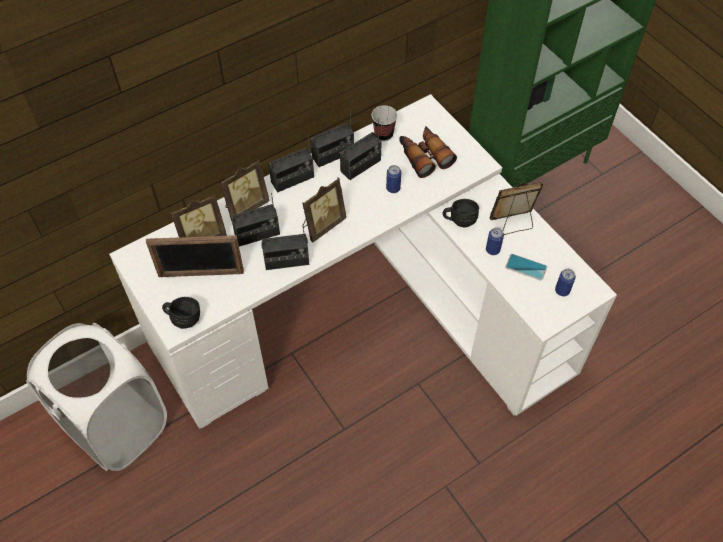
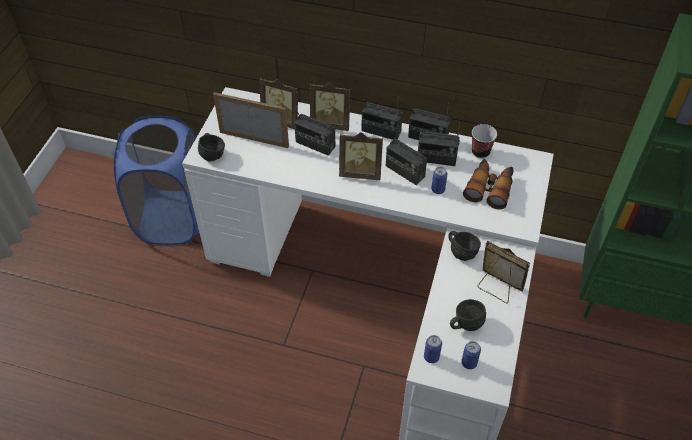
camera: 50 degrees right, 5 degrees down
(116, 426) = (172, 217): white laundry basket -> blue laundry basket
(201, 274) = (254, 139): picture frame -> picture frame turned 150 degrees clockwise
(286, 261) = (310, 174): radio -> radio (405, 171)
(492, 250) = (457, 290): can -> can (431, 357)
(526, 267) = (464, 323): phone -> black mug

